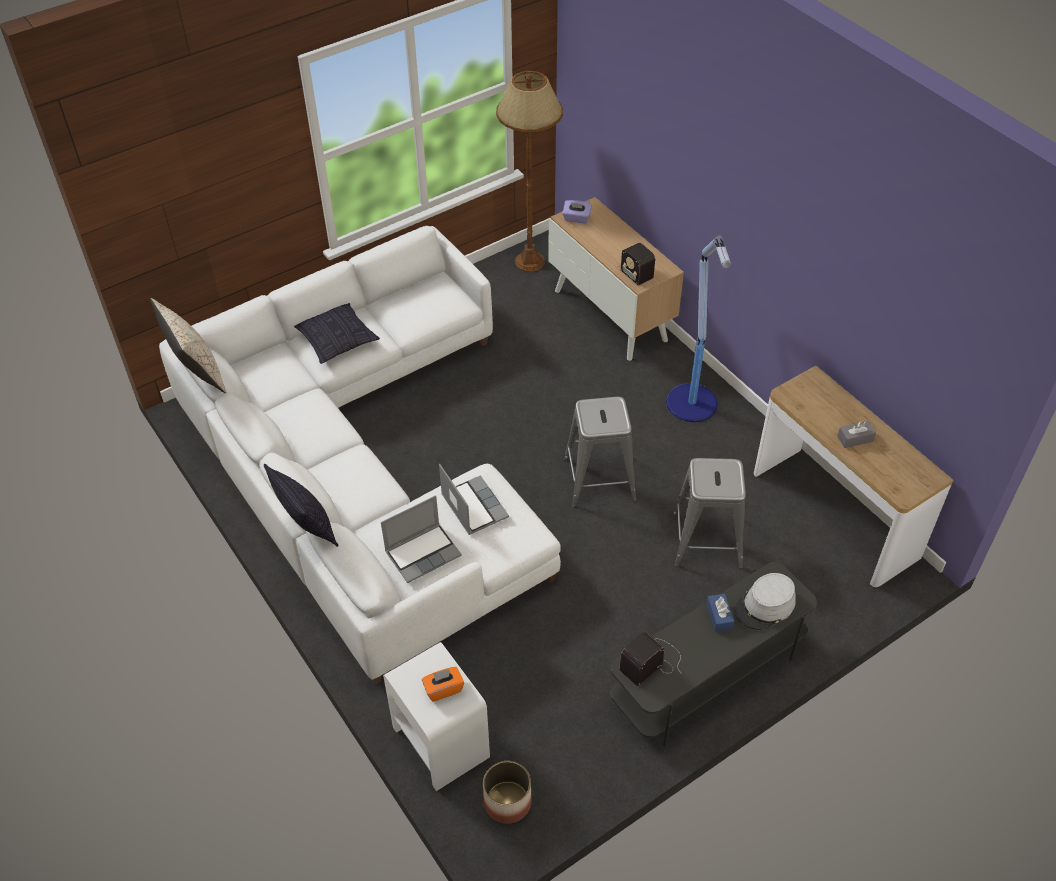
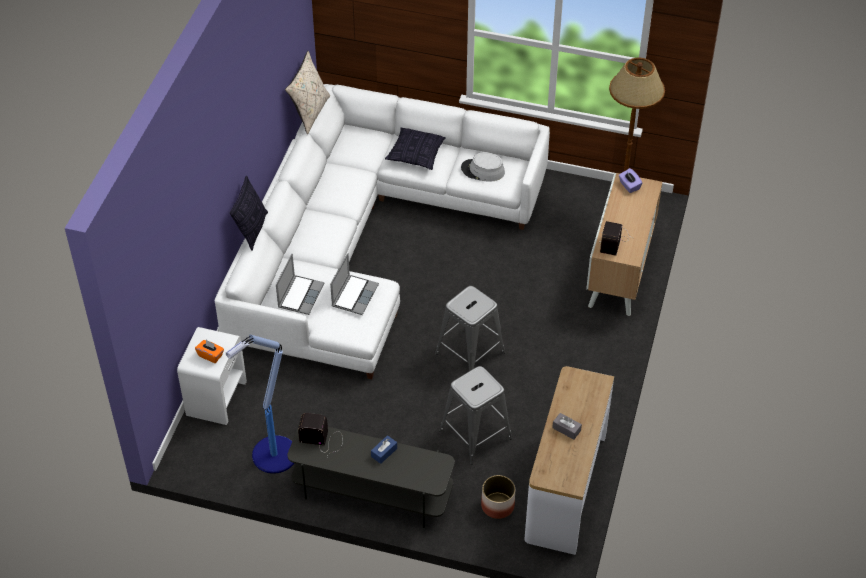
camera: 50 degrees right, 0 degrees up
(423, 553) = (300, 295): laptop -> laptop turned 90 degrees counterclockwise
(507, 802) = (206, 450): planter -> planter (497, 506)
(692, 405) = (584, 362): floor lamp -> floor lamp (273, 456)
(765, 606) = (413, 470): grey hat -> grey hat (482, 170)

